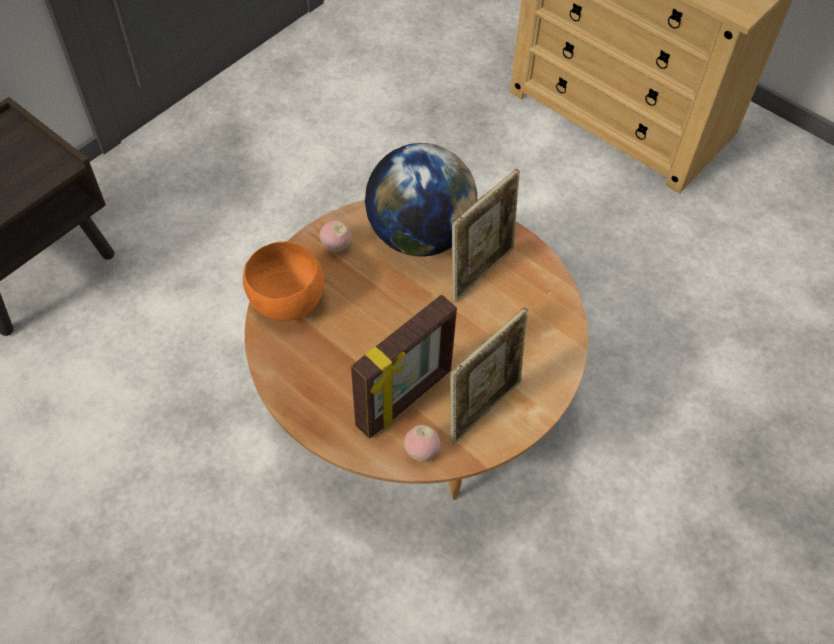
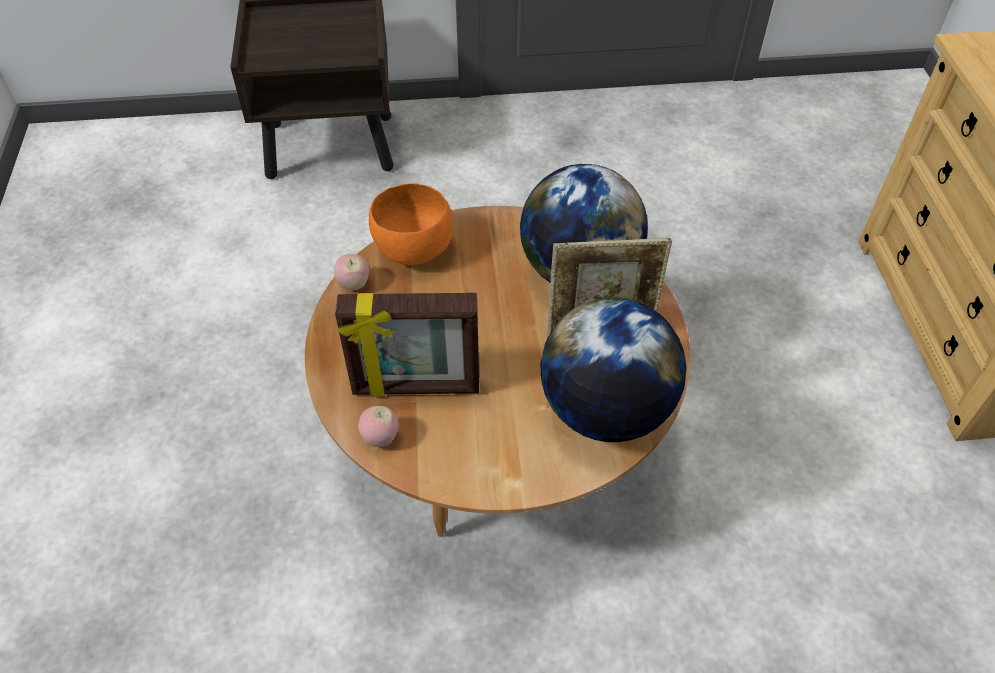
camera: 45 degrees right, 5 degrees down
(336, 246) = (499, 235): apple -> apple (354, 284)
(483, 408) = (471, 444): picture frame -> none
(537, 319) = (605, 410): none -> globe

